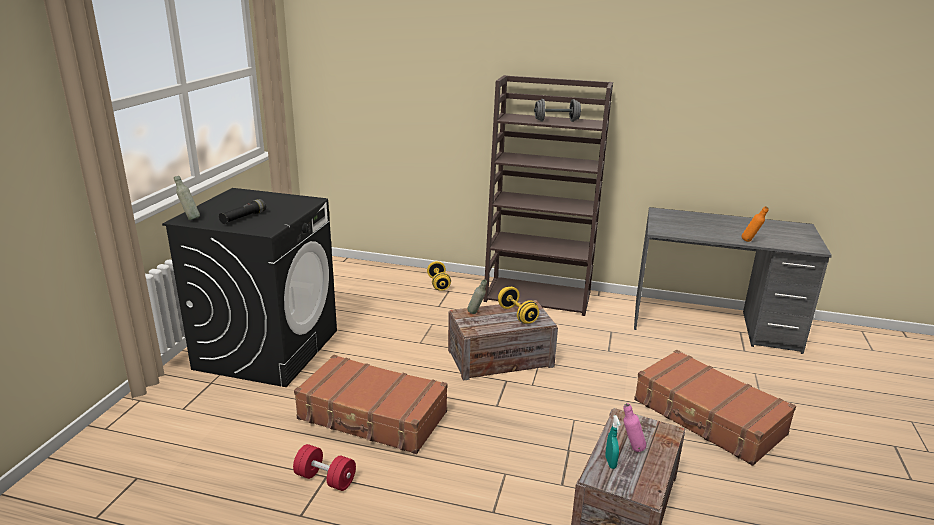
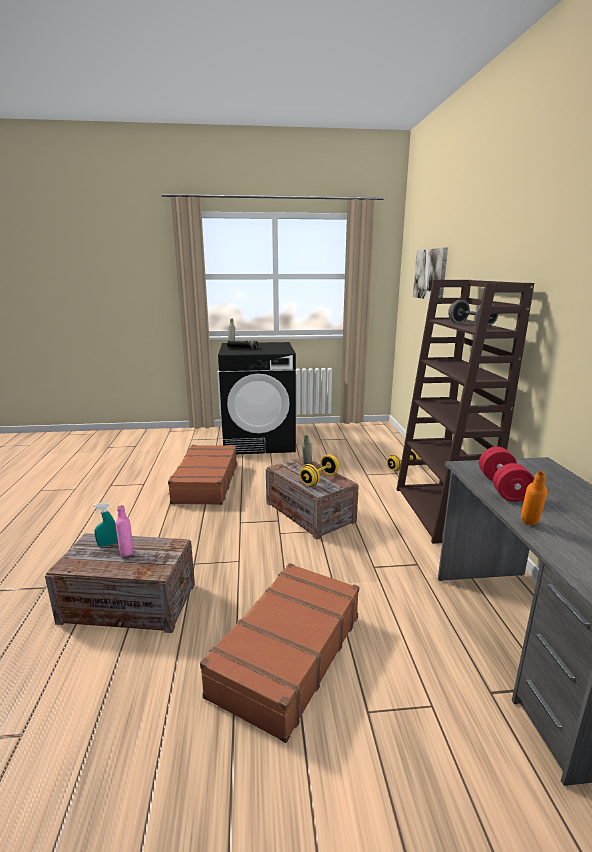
camera: 70 degrees right, 5 degrees down
(325, 479) = (141, 484): red dumbbell -> red dumbbell (502, 487)
(396, 64) = (430, 274): none -> picture

